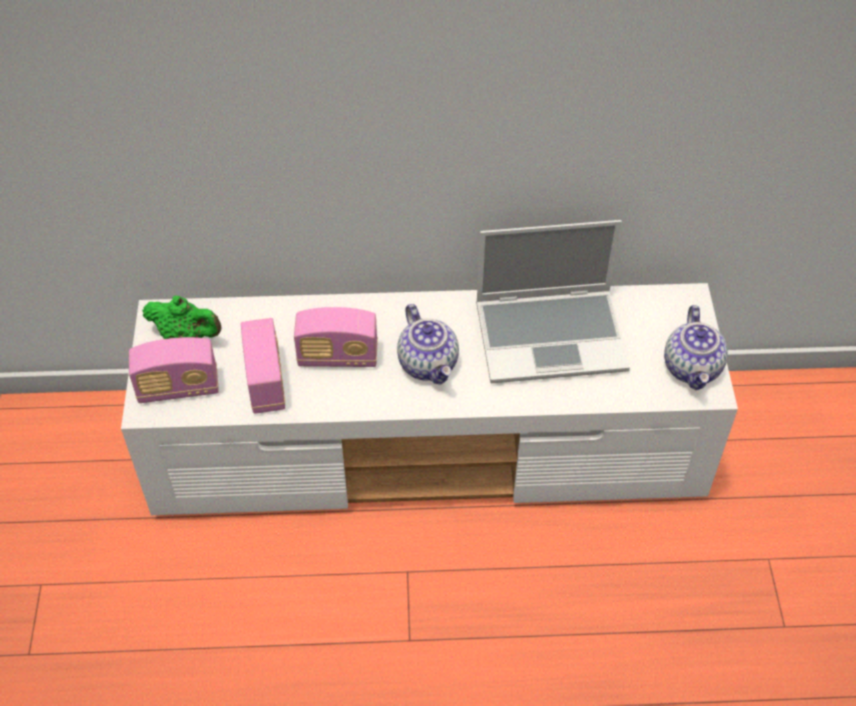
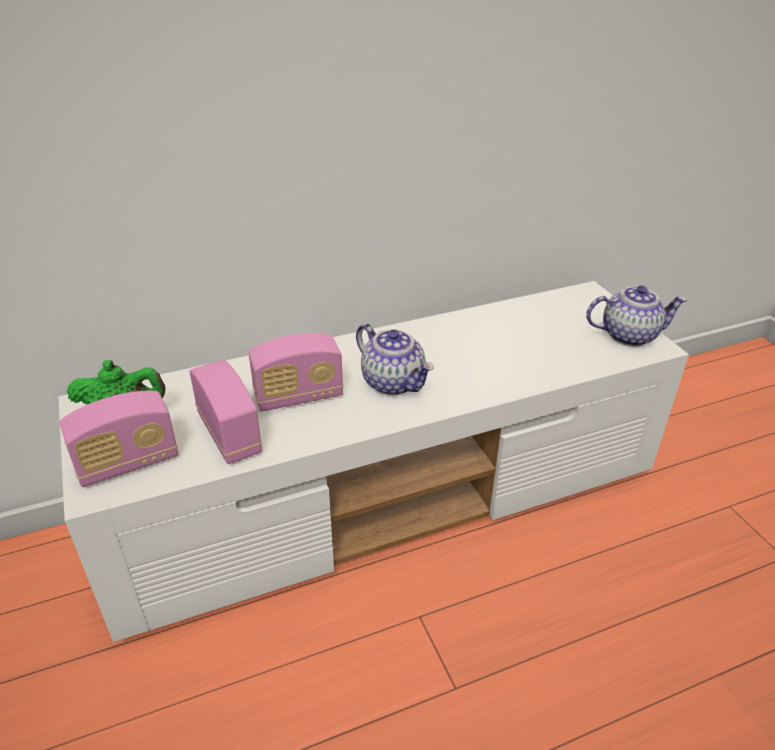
camera: 20 degrees left, 15 degrees down
(552, 336) = (494, 338): laptop -> none
(693, 368) = (629, 335): teapot -> teapot turned 75 degrees counterclockwise

